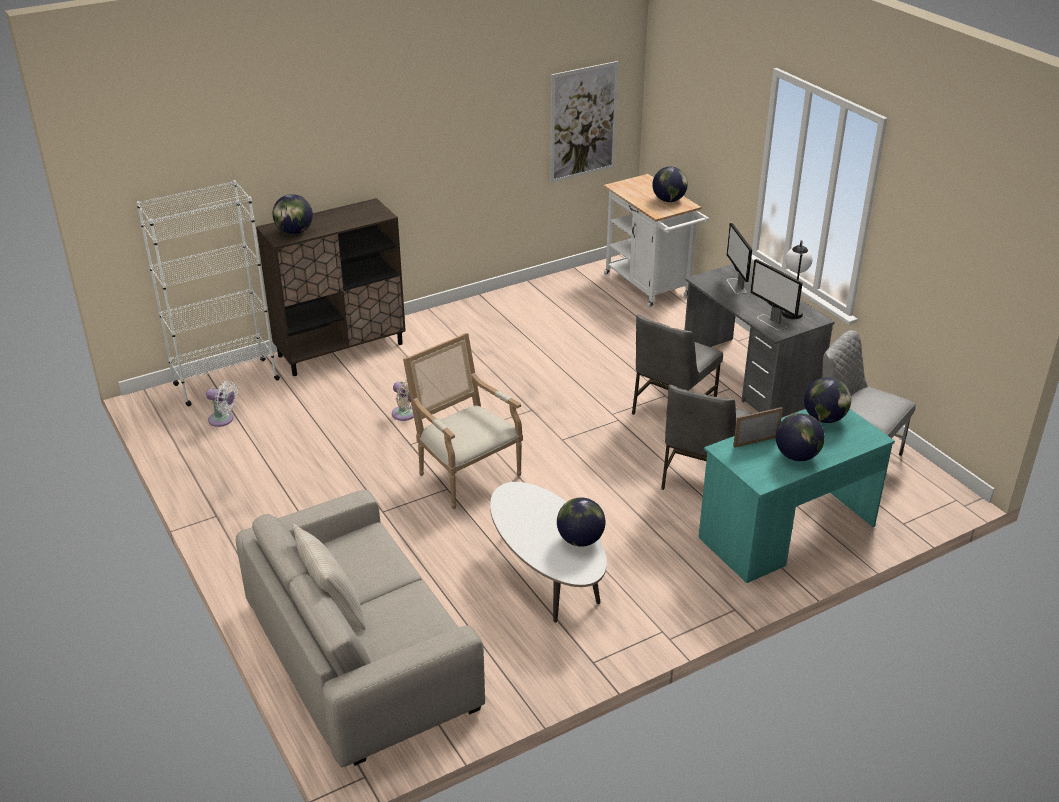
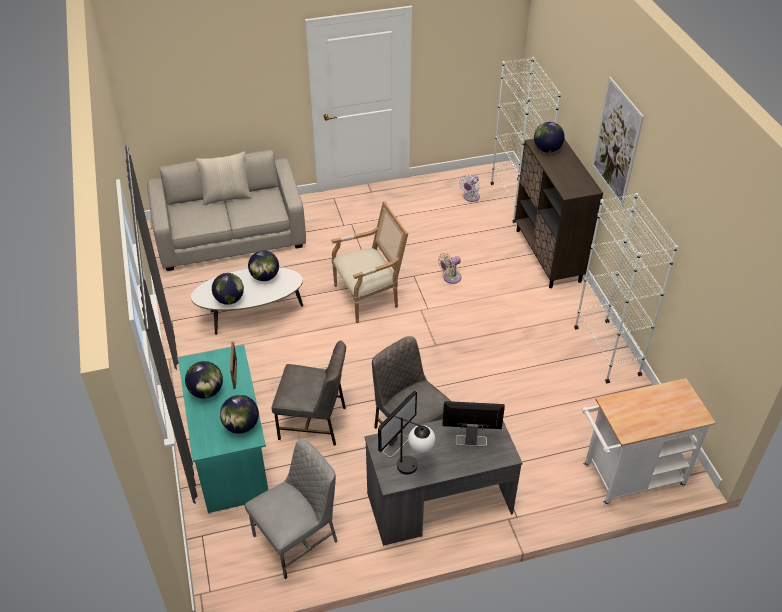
camera: 105 degrees right, 10 degrees up
(491, 305) = (606, 350): none -> white bookcase
(583, 122) = (720, 320): picture -> picture (616, 142)
(668, 200) = (640, 421): globe -> globe (265, 277)
(700, 477) = (314, 422): grey chair -> grey chair turned 150 degrees clockwise
(772, 322) = (396, 444): monitor -> monitor turned 150 degrees clockwise

